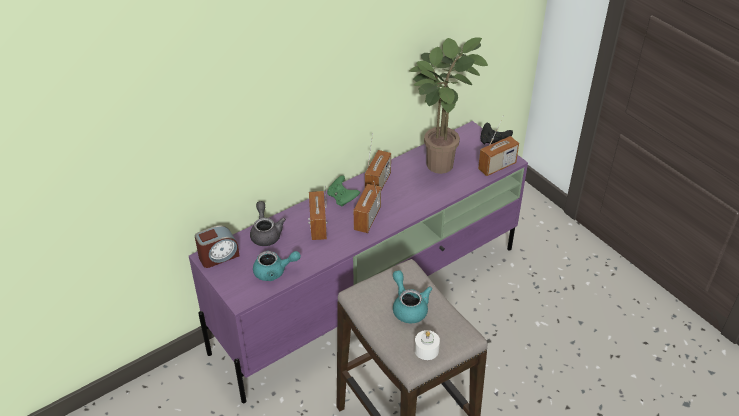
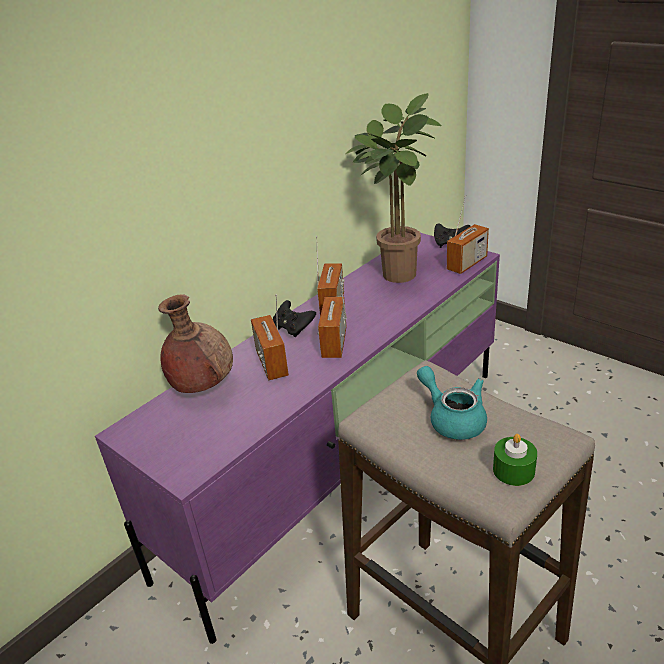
camera: 10 degrees left, 10 degrees down
(218, 256) = (140, 427): alarm clock -> none
(266, 233) = (202, 386): grey teapot -> brown vase
(274, 272) = (227, 429): turquoise teapot -> none
(342, 198) = (293, 329): green game controller -> black game controller
(426, 350) = (513, 470): white candle -> green candle

